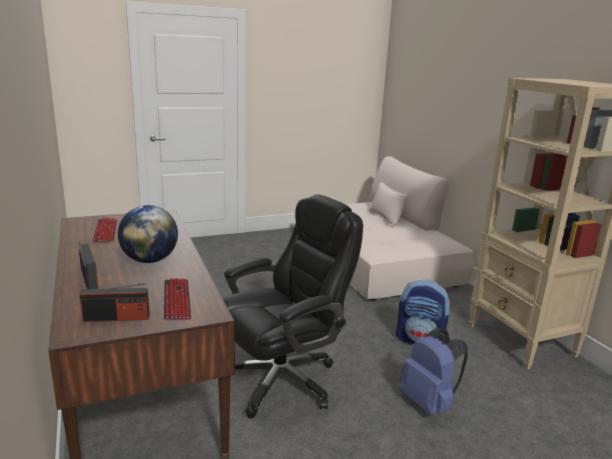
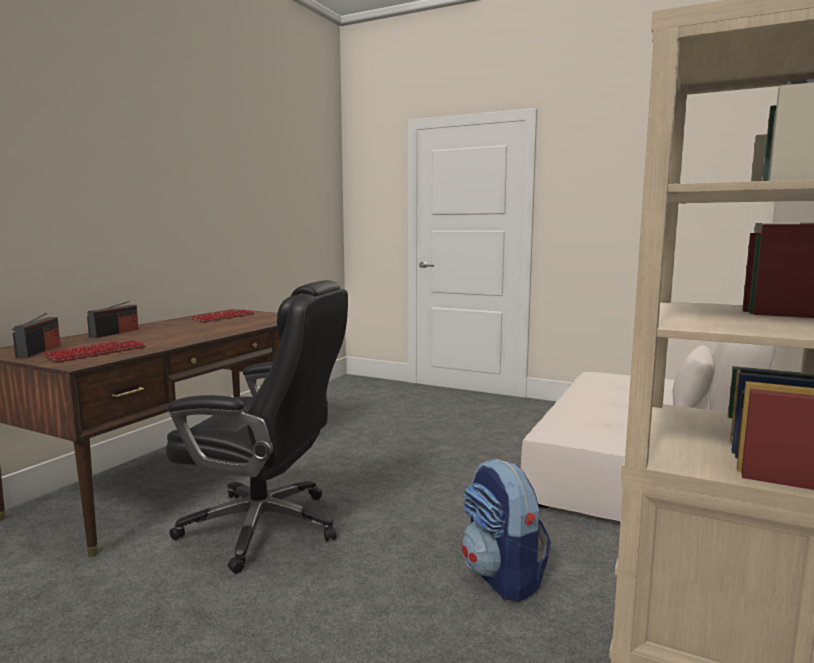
camera: 50 degrees right, 10 degrees down
(117, 318) = (39, 351): radio -> radio turned 135 degrees counterclockwise
(150, 260) = (178, 334): globe -> none
(429, 403) = (342, 646): blue backpack -> none

